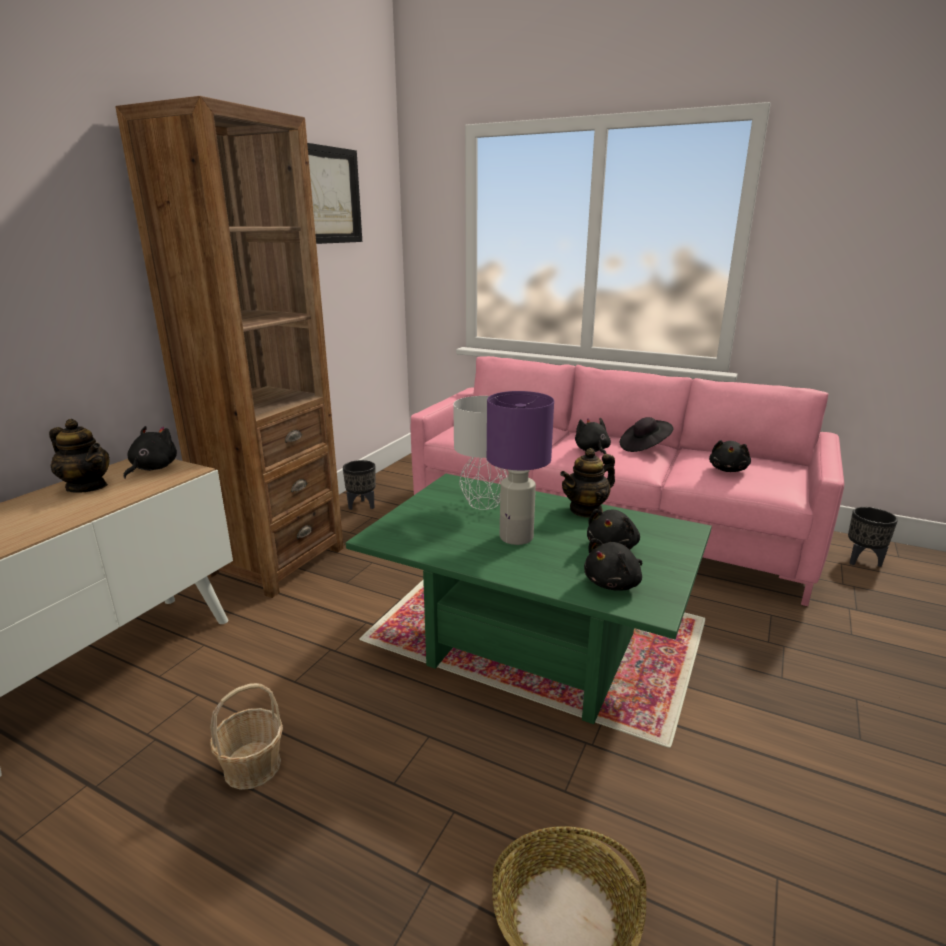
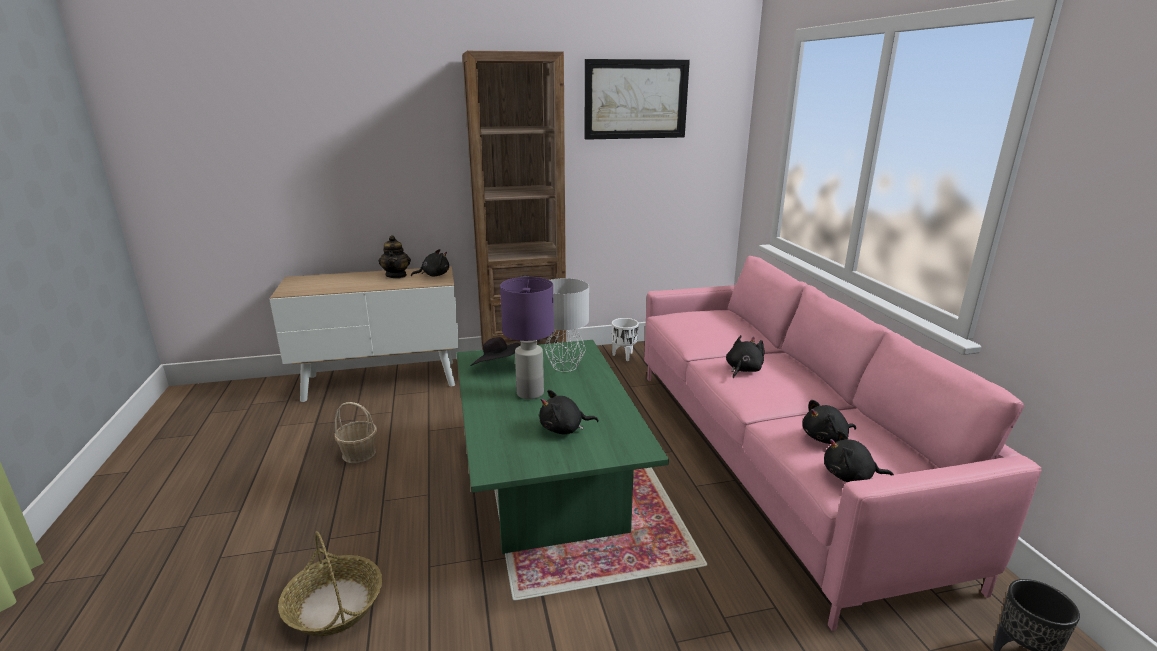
camera: 50 degrees right, 0 degrees up
(362, 505) = (624, 356): black planter -> white planter
(586, 510) = (611, 401): teapot -> none
(614, 584) = (509, 445): black plush toy -> black plush toy (850, 477)
(644, 447) = (798, 387): black hat -> black hat (496, 367)

